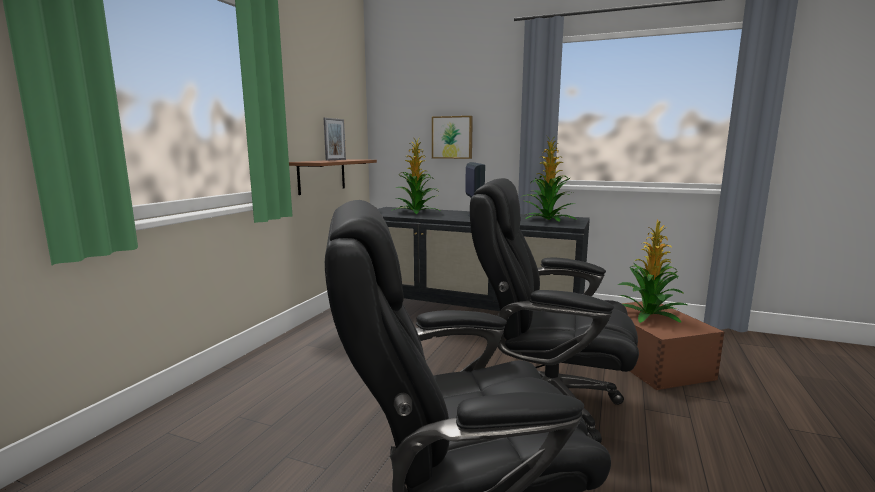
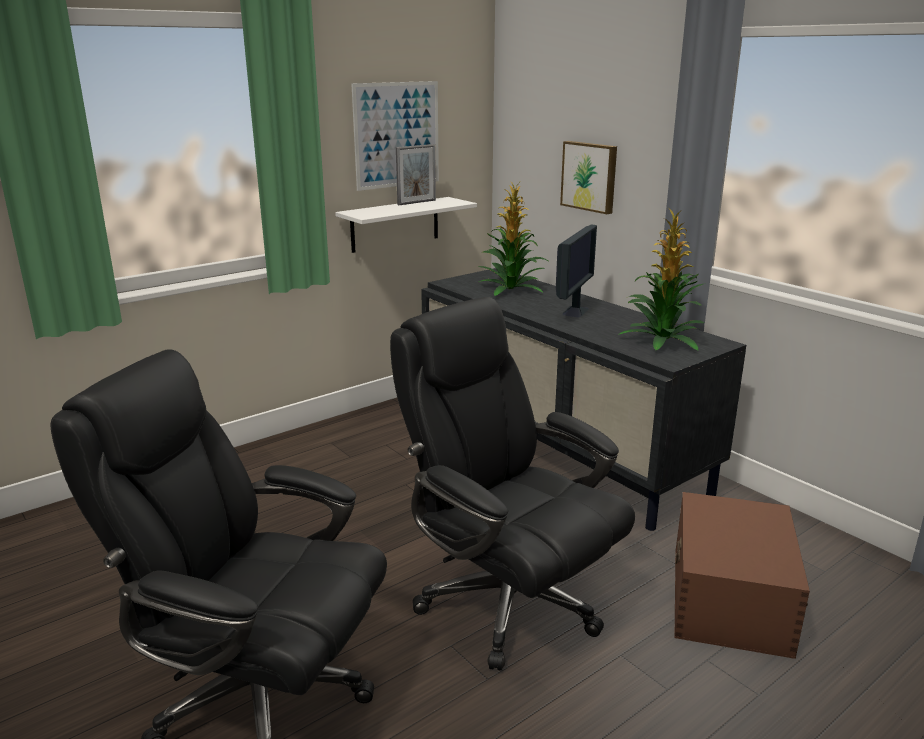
camera: 30 degrees right, 10 degrees up
(321, 110) = (397, 135): none -> picture
(322, 176) = (395, 224): brown shelf -> white shelf
(649, 315) = (733, 529): potted plant -> none

